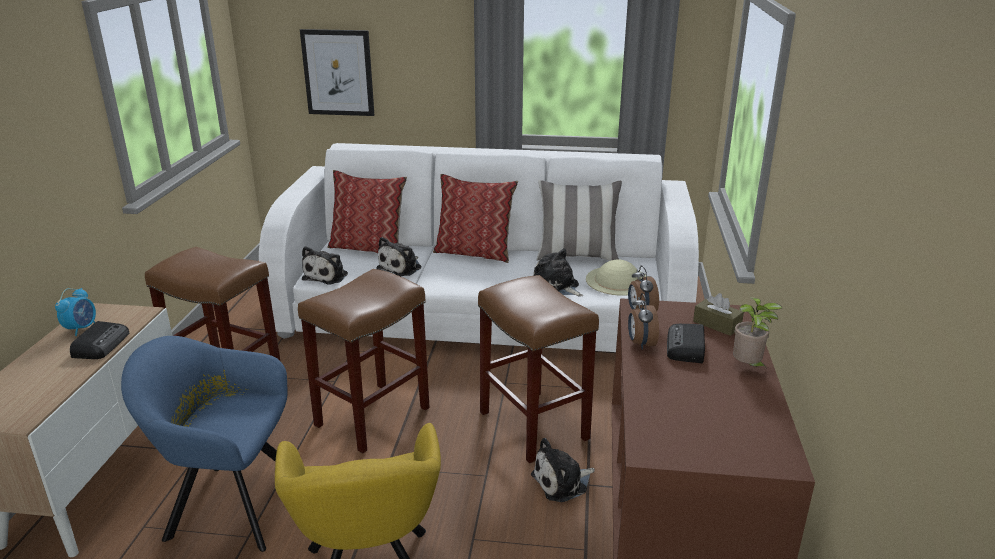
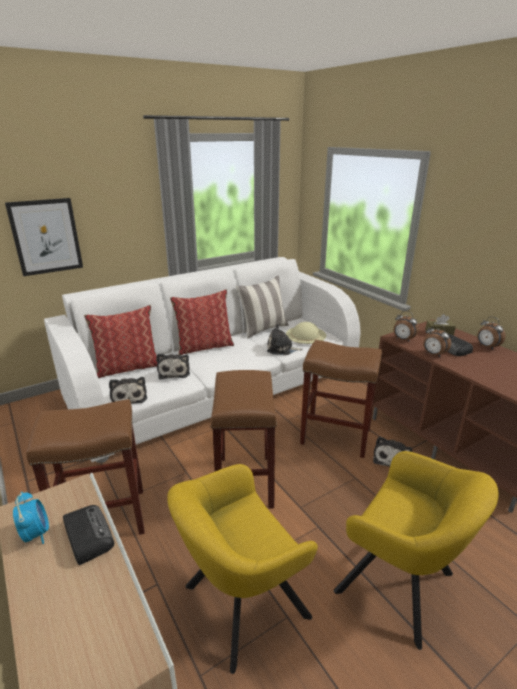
camera: 40 degrees left, 0 degrees up
(229, 504) = (239, 604): blue armchair -> yellow armchair
(748, 367) = (487, 347): potted plant -> alarm clock

